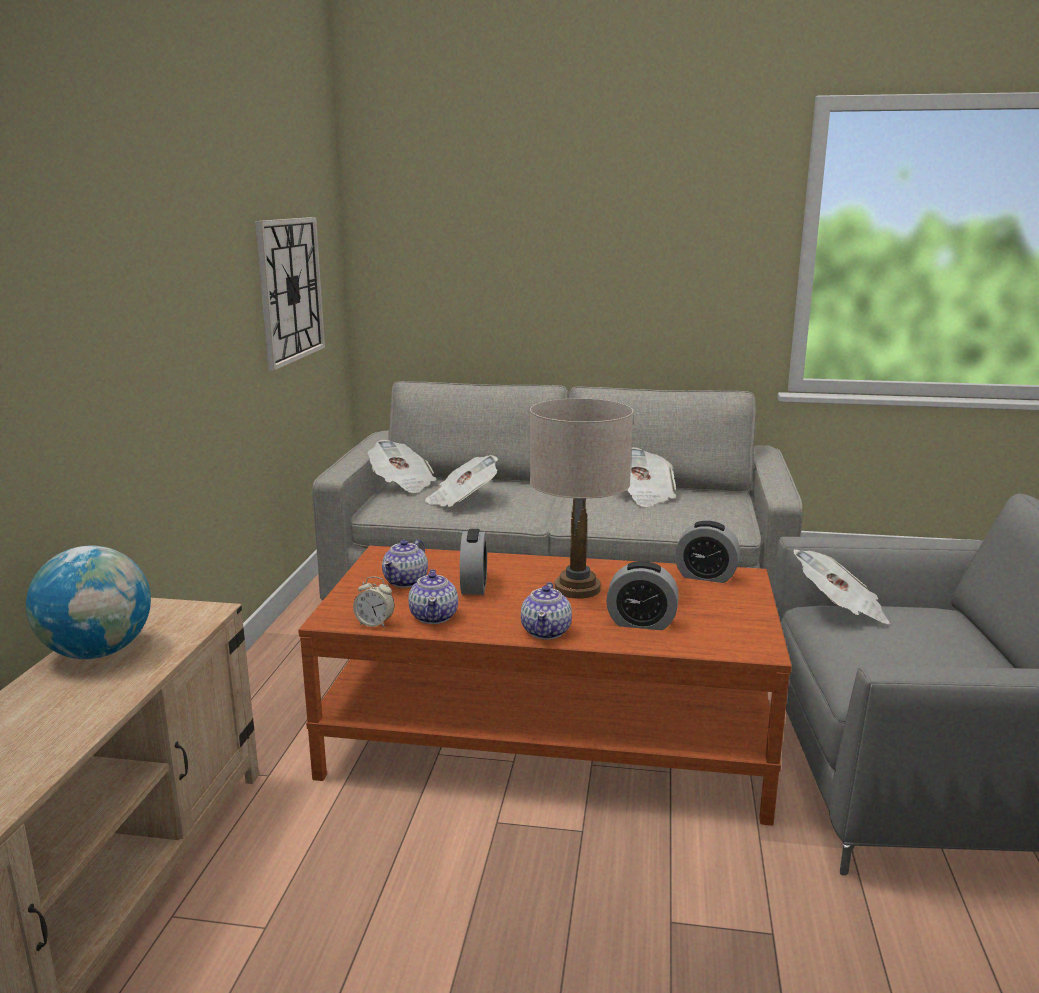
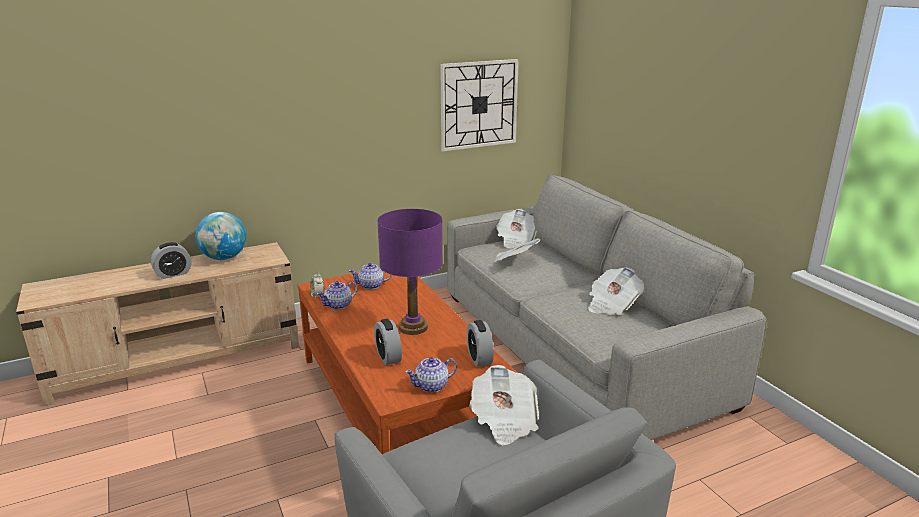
camera: 55 degrees right, 5 degrees up
(474, 586) = (384, 302): alarm clock -> alarm clock (173, 274)
(546, 631) = (350, 336): teapot -> teapot (432, 386)
(577, 588) = (413, 327): beige table lamp -> purple table lamp

